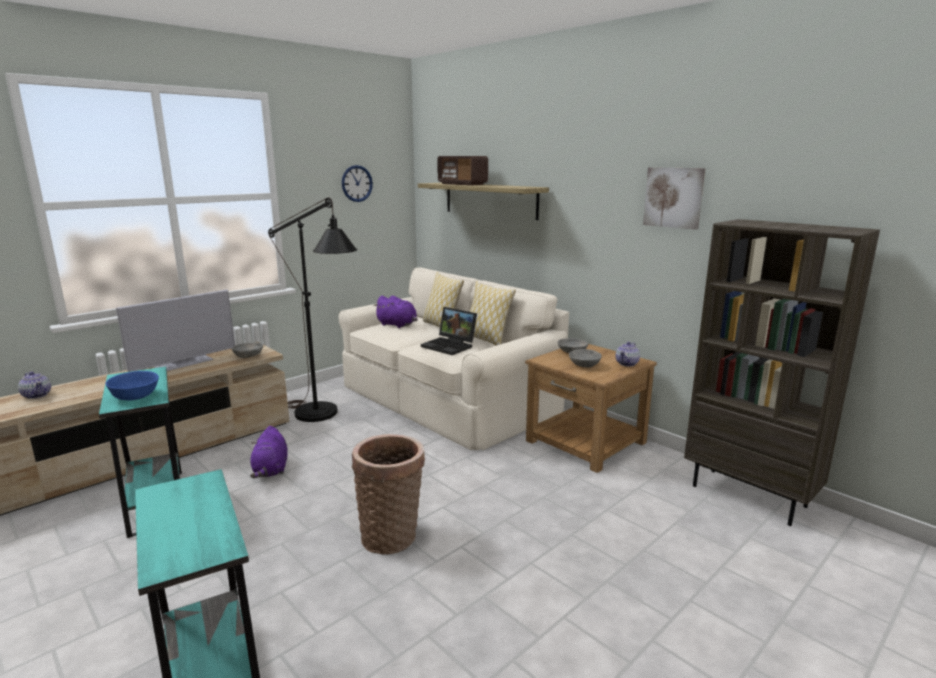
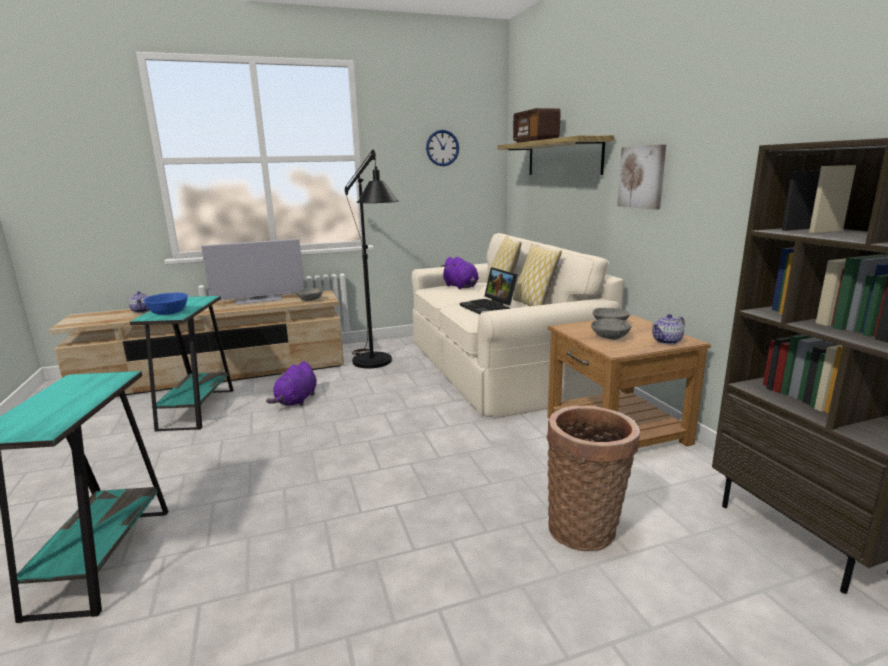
camera: 25 degrees right, 0 degrees up
(392, 535) = (342, 478): basket -> basket (585, 528)
(674, 197) = (743, 127): picture -> picture (642, 177)

